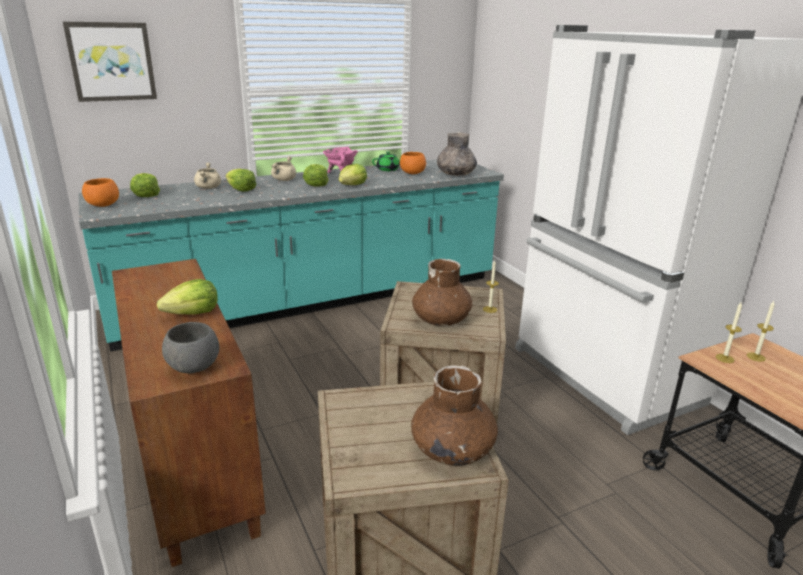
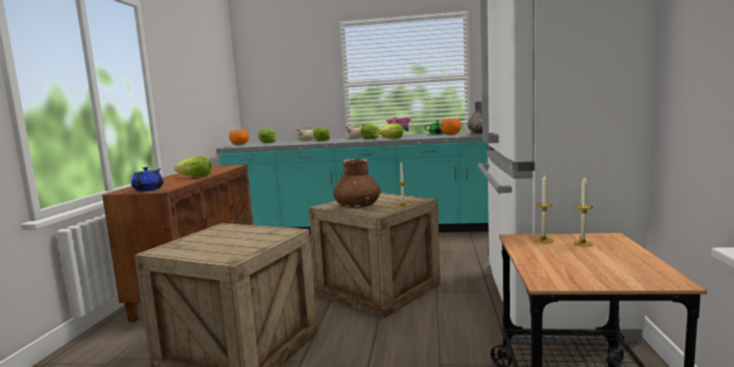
camera: 35 degrees right, 15 degrees down
(112, 62) = (269, 69): picture -> none
(193, 368) = (149, 189): grey bowl -> blue teapot
(452, 449) = (233, 251): brown vase -> none

